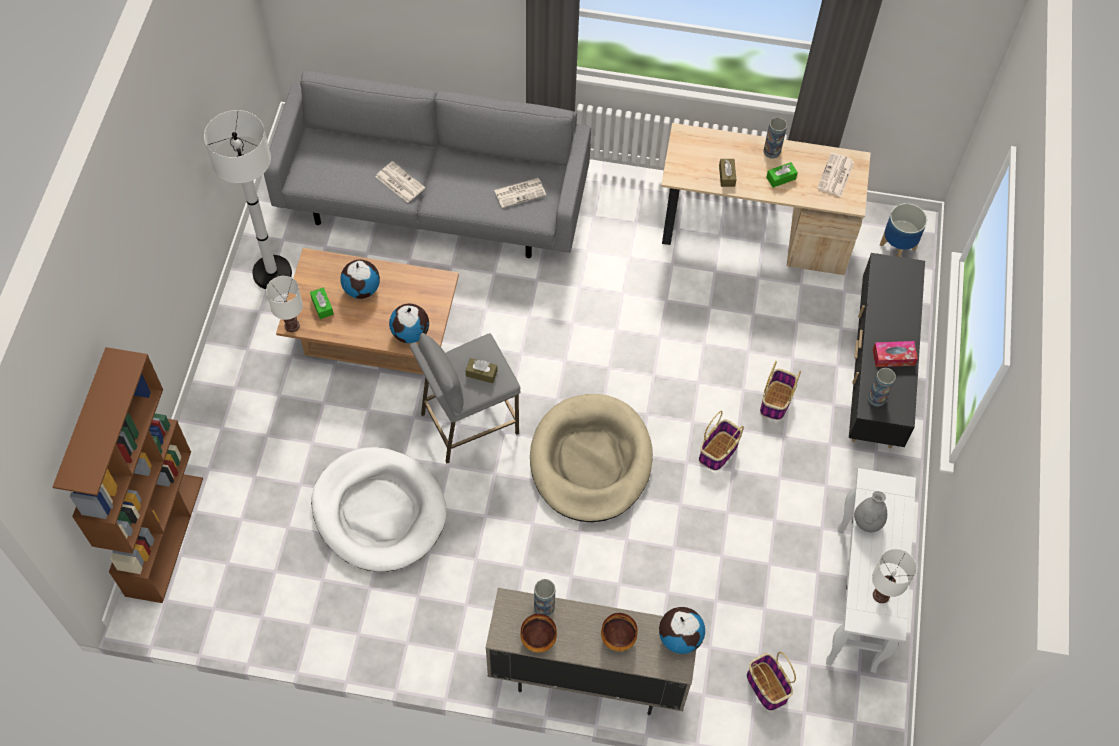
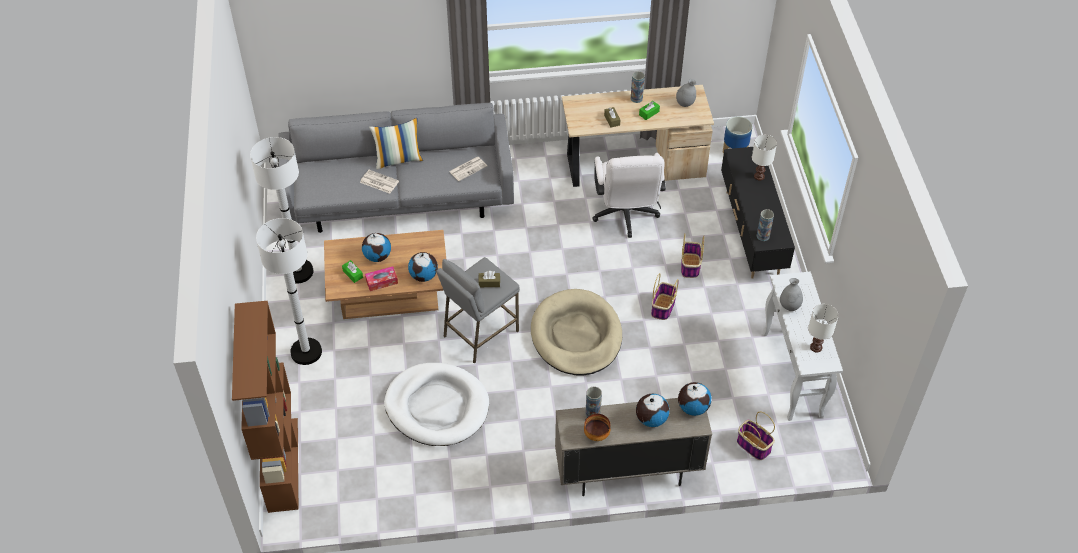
camera: 15 degrees left, 10 degrees down
(244, 388) = (306, 352): none -> white floor lamp
(291, 326) = (335, 292): white table lamp -> white table lamp (759, 177)
(436, 155) = (398, 159): none -> pillow
(618, 637) = (651, 419): bowl -> globe
(716, 305) = (625, 216): none -> white office chair
(835, 176) = (685, 103): newspaper -> grey vase
(893, 357) = (764, 208): tissue box -> tissue box (382, 281)

